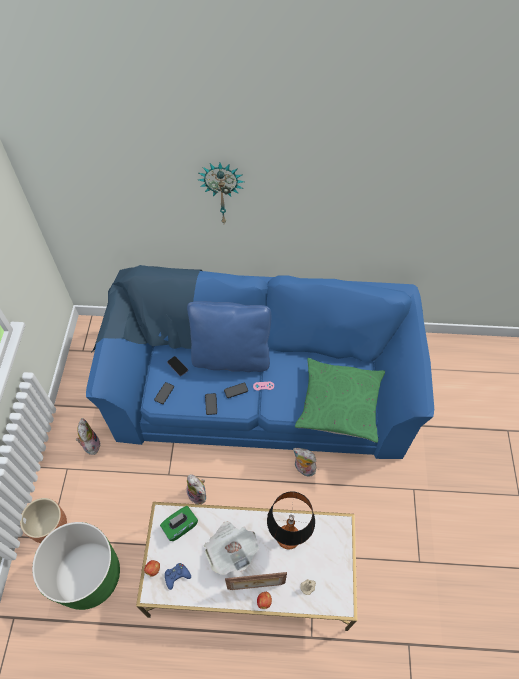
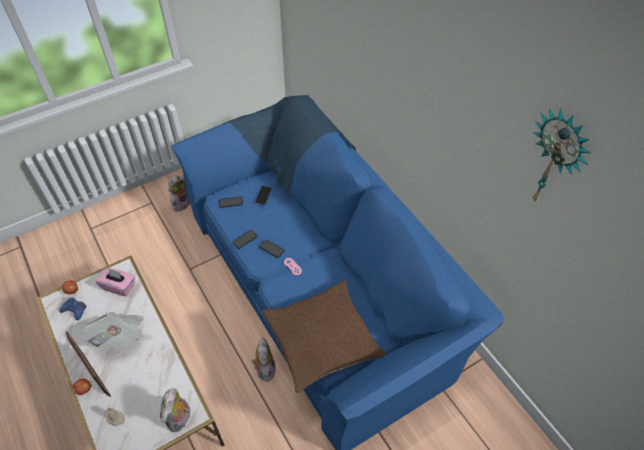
camera: 55 degrees right, 5 degrees down
(51, 526) = (100, 223): brown planter -> none
(88, 575) = (74, 270): green planter -> none
(180, 526) = (119, 286): green tissue box -> pink tissue box
(198, 494) = (186, 301): plush toy -> plush toy (180, 419)
(222, 192) = (385, 67): wall clock -> wall clock (555, 160)
(231, 357) = (303, 227): blue pillow -> none
(288, 537) = (156, 374): table lamp -> none
(339, 404) = (322, 339): green pillow -> brown pillow

